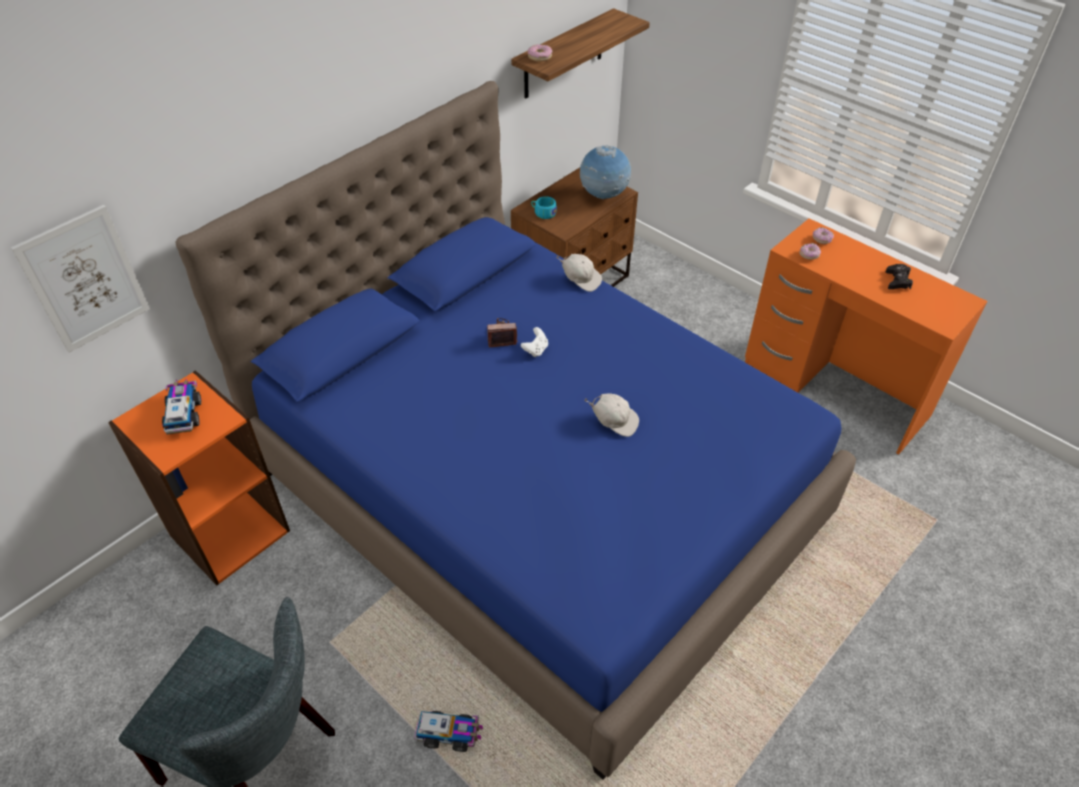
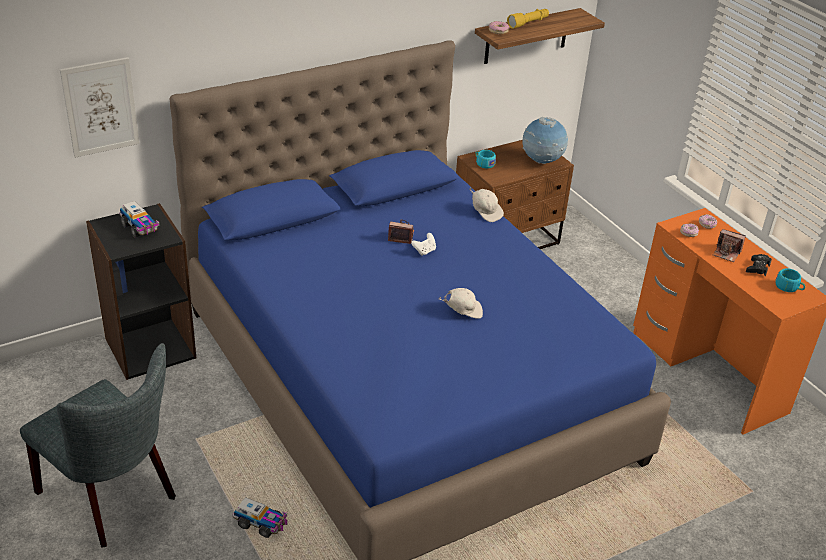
camera: 15 degrees right, 10 degrees down
(184, 414) = (140, 228): toy truck -> toy truck turned 135 degrees clockwise
(229, 532) = (150, 347): orange bookcase -> black bookcase
(568, 40) = (528, 23): none -> yellow flashlight
(614, 421) = (462, 311): white cap -> white cap turned 45 degrees counterclockwise
(858, 270) = (726, 253): none -> camera
(939, 297) = (789, 287): none -> turquoise cup

